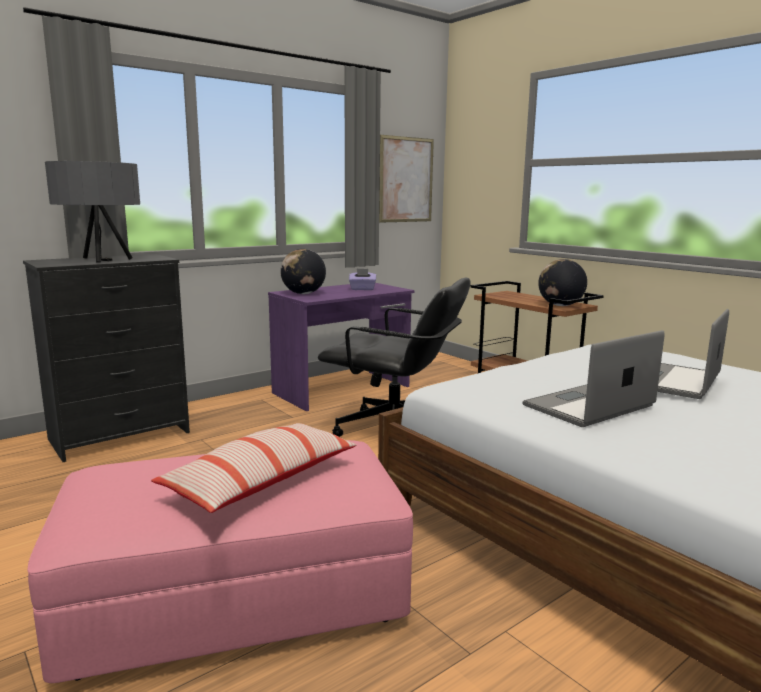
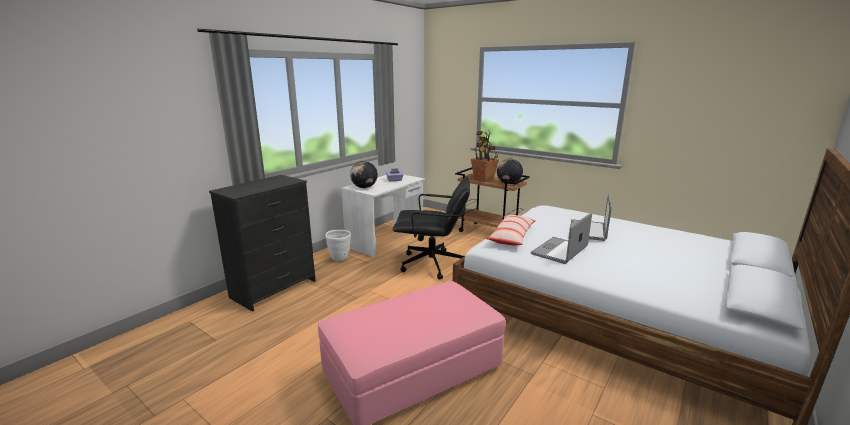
camera: 15 degrees left, 5 degrees up
(102, 260) = (260, 186): grey table lamp -> none
(251, 406) = (340, 258): none -> white planter
(261, 482) = (429, 313): pillow -> pillow (511, 237)
(343, 390) = (386, 240): purple desk -> white desk
(406, 180) = (405, 107): picture -> none
(519, 298) = (483, 179): none -> potted plant

